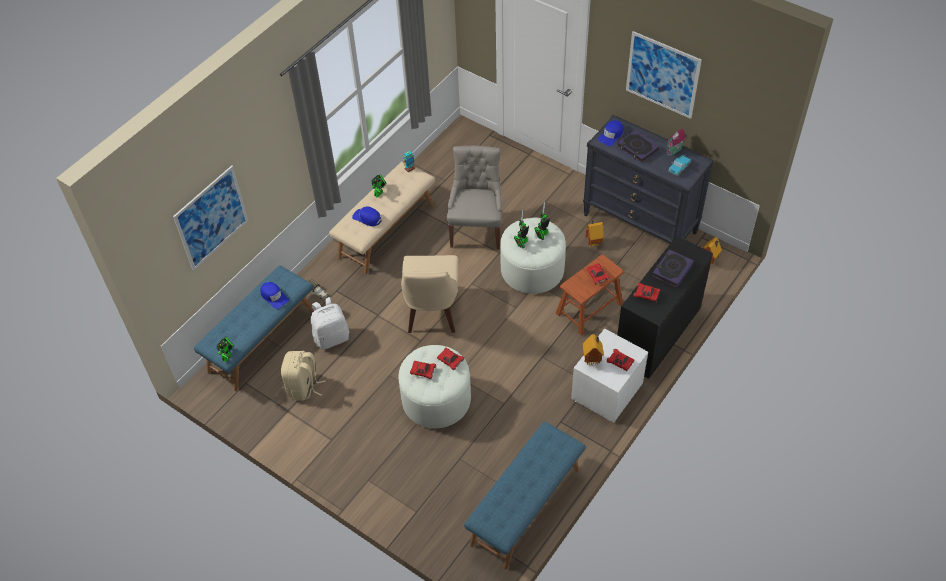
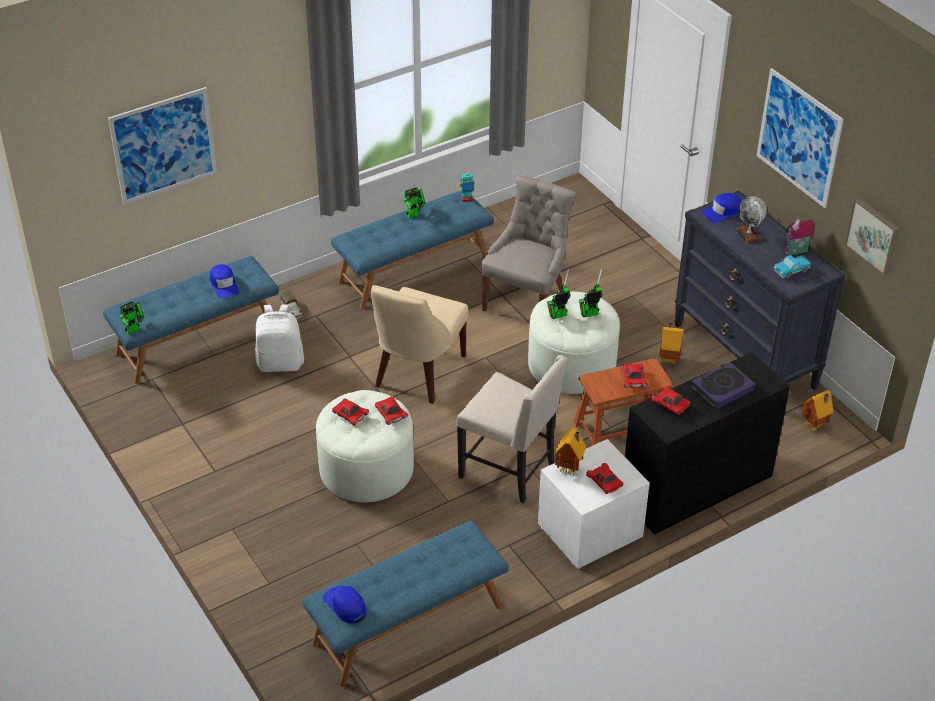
camera: 20 degrees right, 10 degrees down
(303, 387) = (216, 405): beige backpack -> none
(367, 218) = (383, 236): blue cap -> blue cap (345, 605)
(386, 230) = (413, 270): beige bench -> blue bench
(532, 365) = (509, 470): none -> beige chair
(637, 148) = (748, 235): book -> globe
(735, 132) = (874, 235): none -> picture

